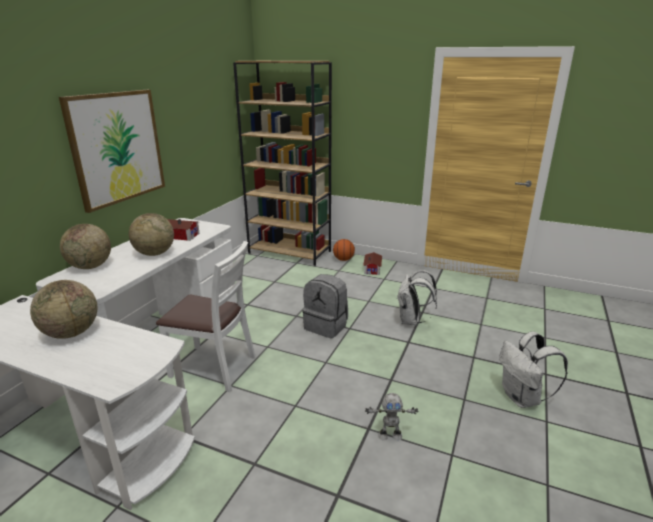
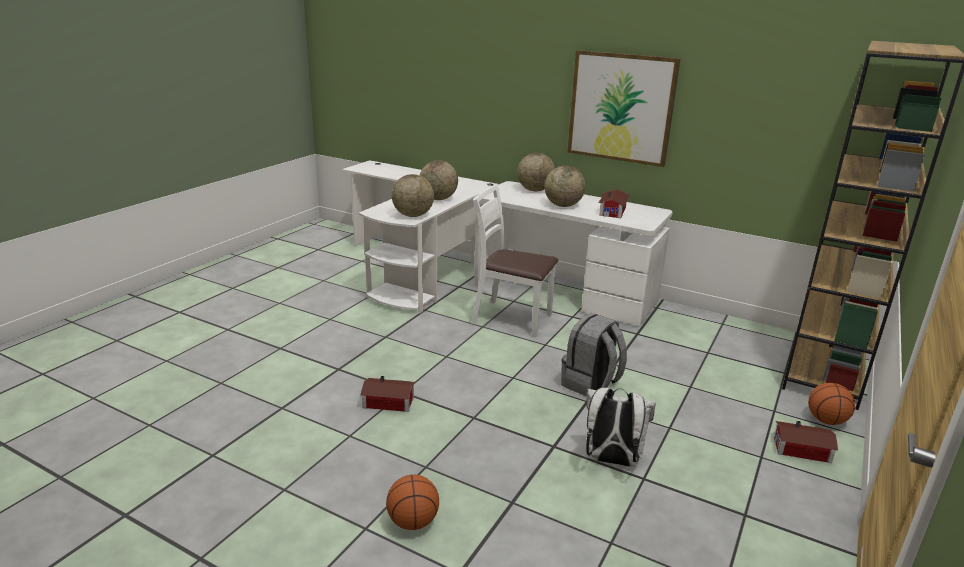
camera: 95 degrees right, 0 degrees up
(144, 346) = (413, 215): none -> globe
(214, 367) = (511, 318): white chair -> white chair turned 90 degrees clockwise
(389, 435) = (389, 403): toy robot -> toy house
(522, 398) = (413, 522): white backpack -> basketball

